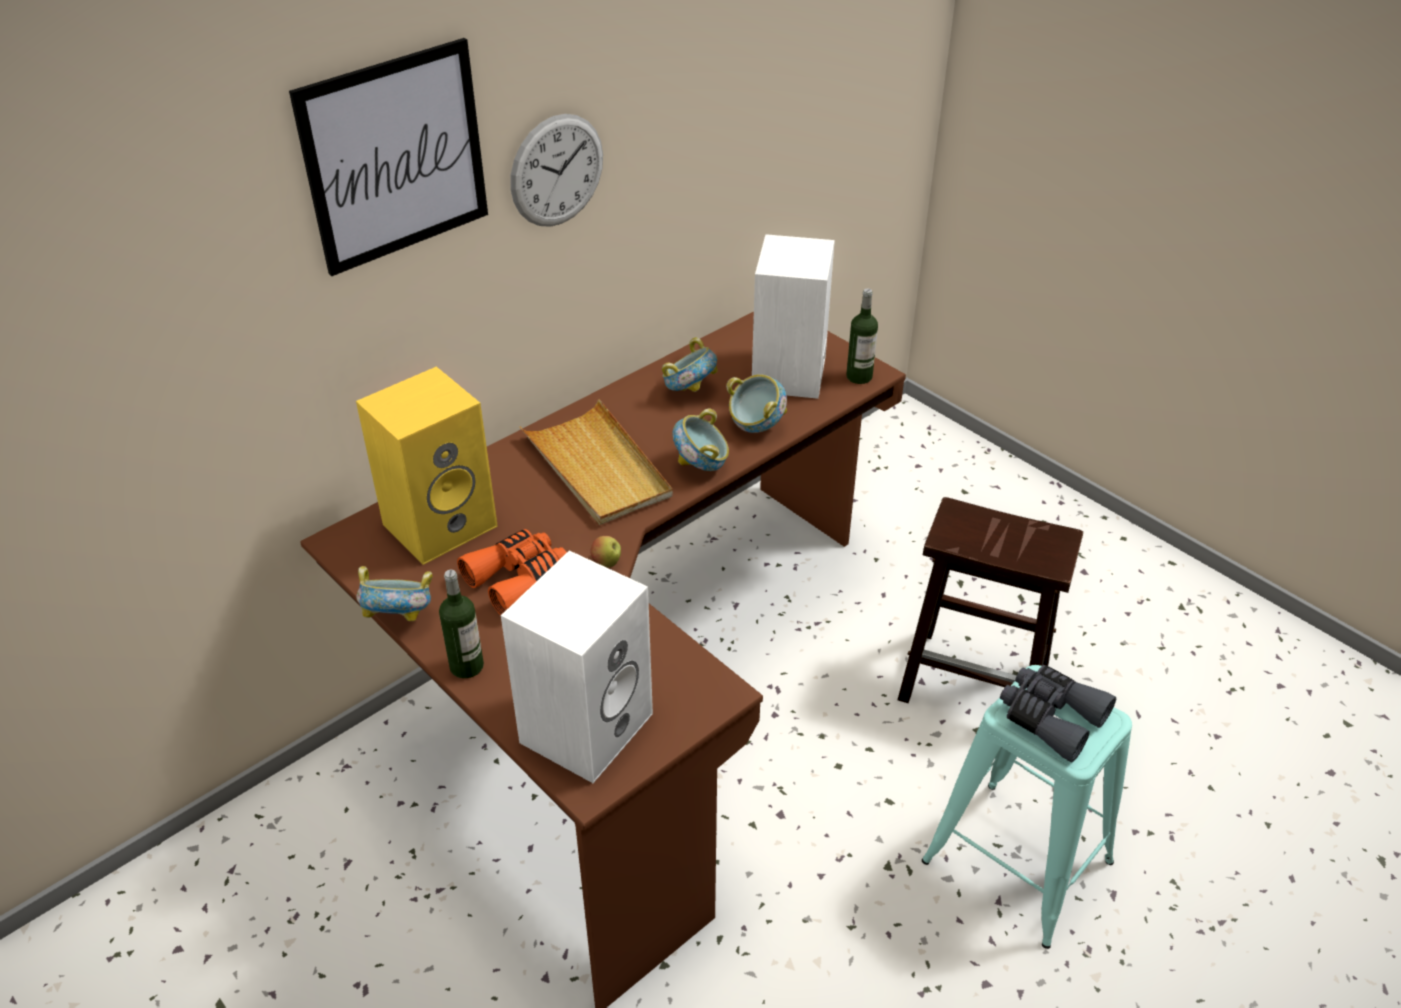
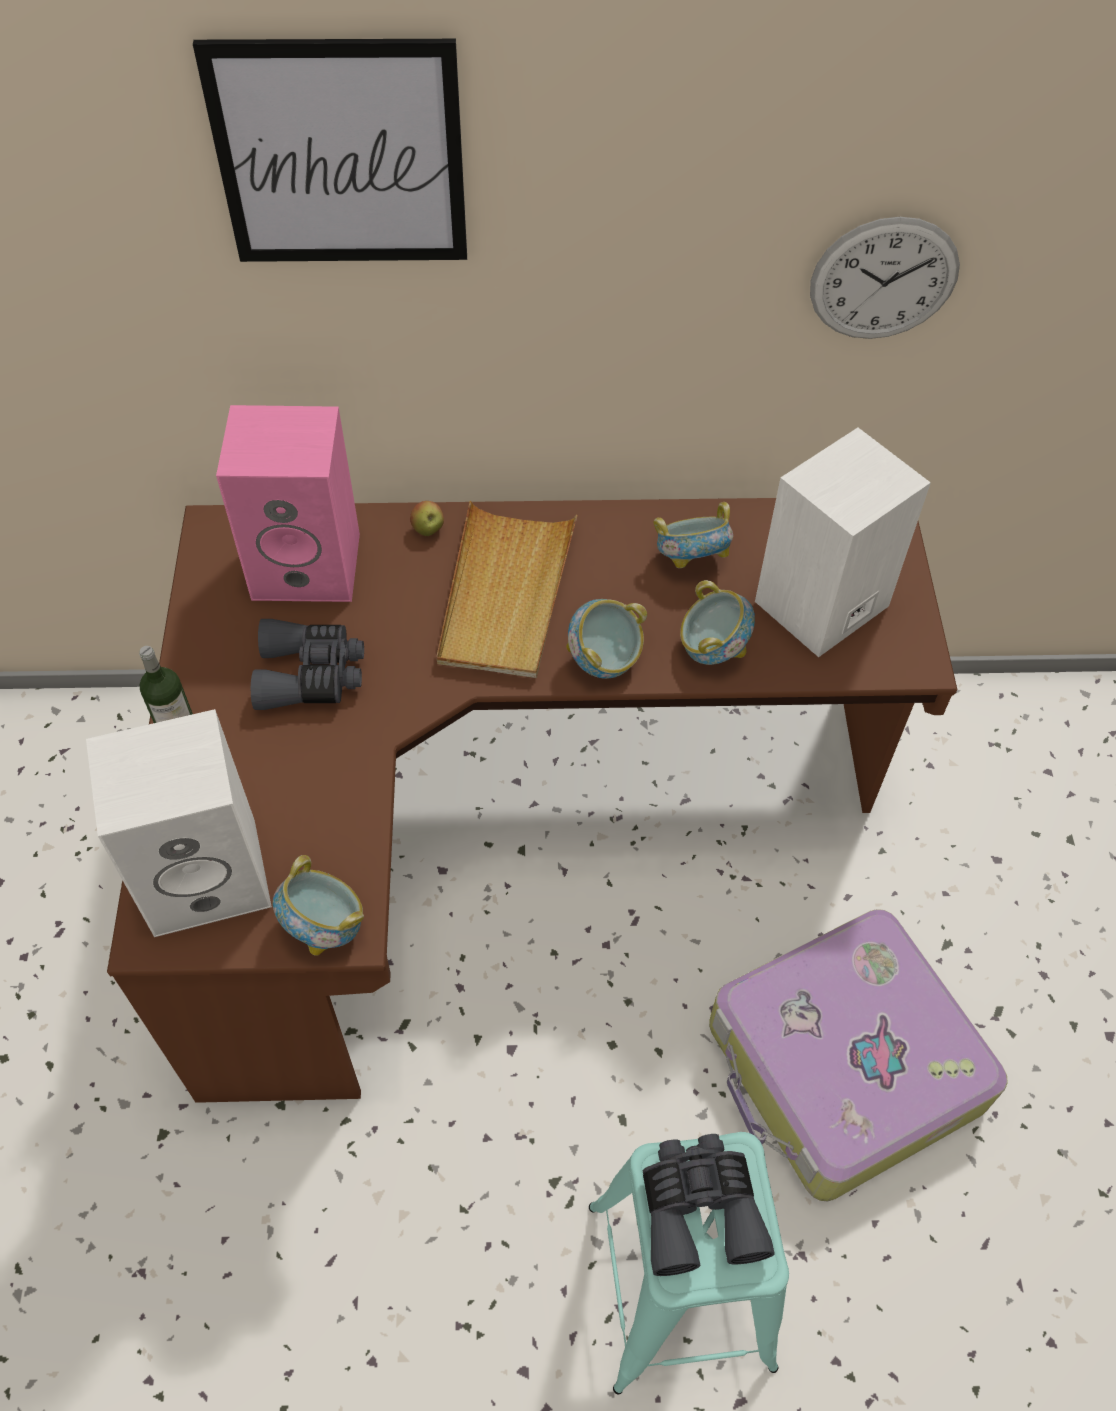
camera: 40 degrees right, 15 degrees up
(400, 618) = (179, 645): bowl -> bowl (325, 927)
(441, 523) = (309, 564): yellow speaker -> pink speaker
(519, 579) = (311, 675): orange binoculars -> grey binoculars
(557, 171) = (585, 238): wall clock -> wall clock (884, 279)
(607, 563) = (401, 712): apple -> apple (428, 530)
(859, 376) = (896, 658): bottle -> none
(976, 682) = (843, 1067): brown stool -> suitcase

